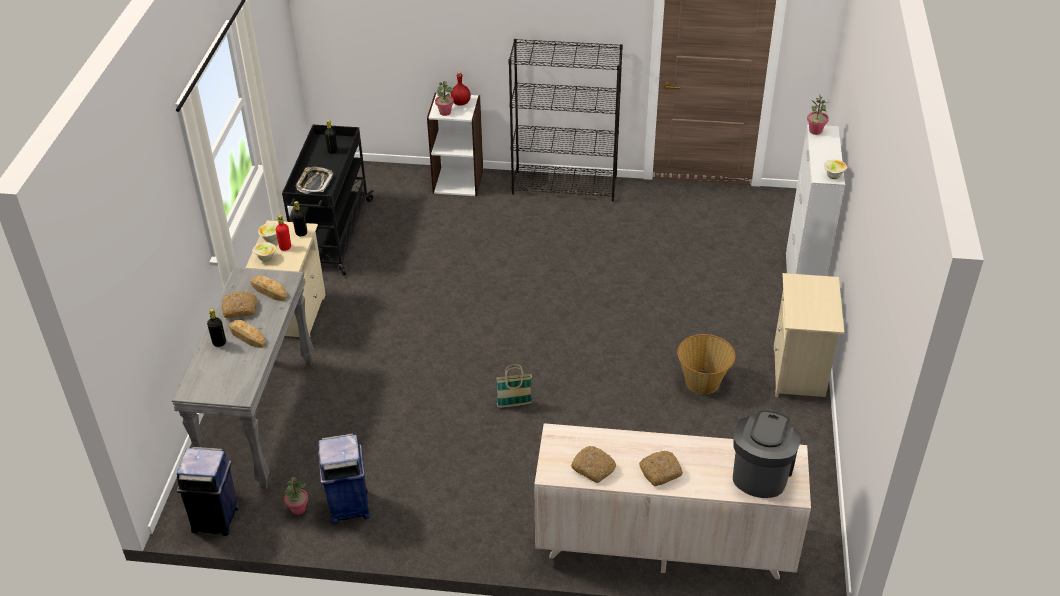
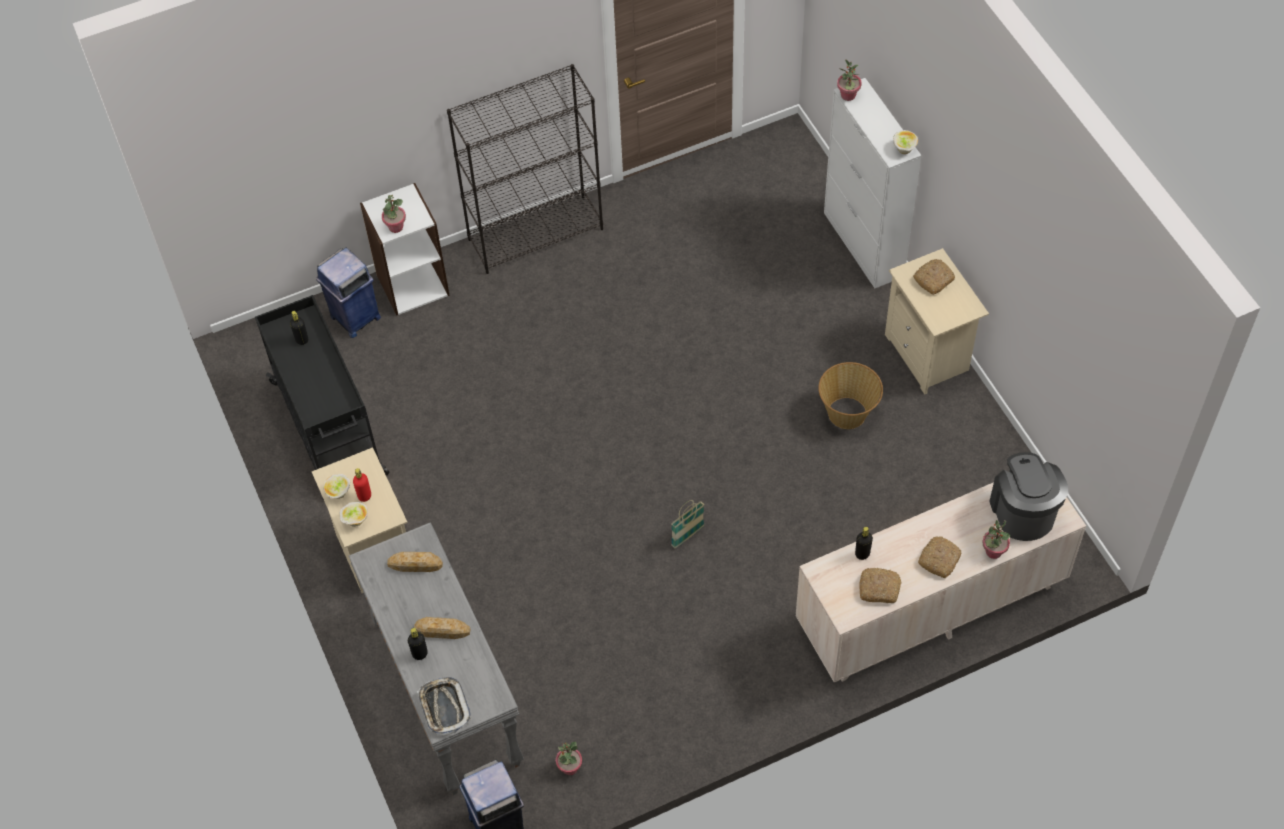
camera: 30 degrees left, 15 degrees up
(240, 308) = (404, 602): bread -> bread (934, 279)
(301, 233) = (366, 469): black bottle -> black bottle (862, 554)
(314, 183) = (320, 394): tray -> tray (444, 707)
(348, 506) = (616, 737): blue trash can -> blue trash can (354, 317)
(461, 103) = (402, 204): red bottle -> none
(712, 488) = (993, 552): none -> potted plant

